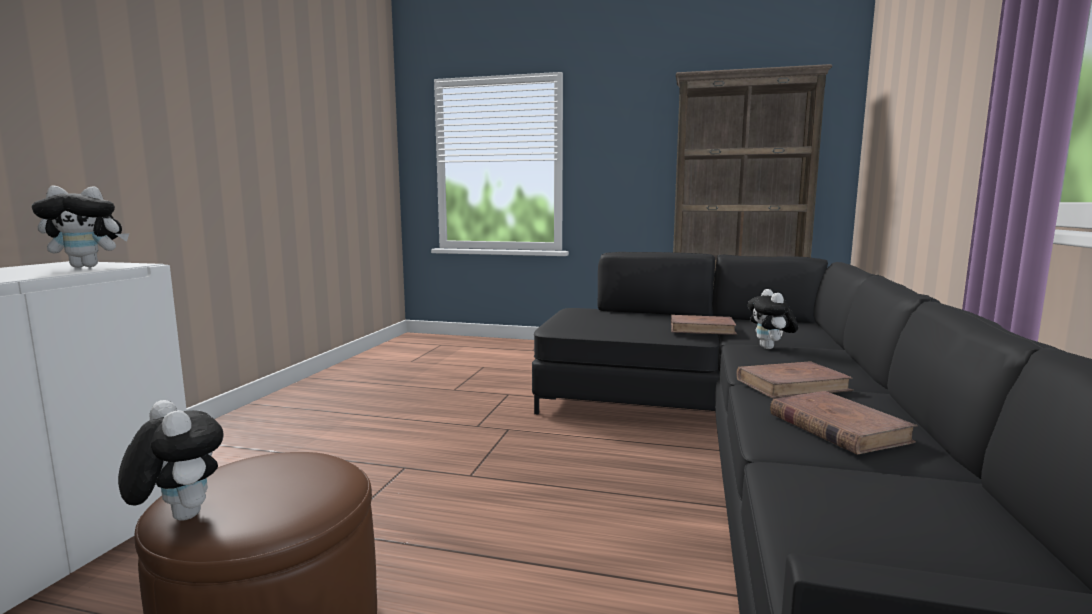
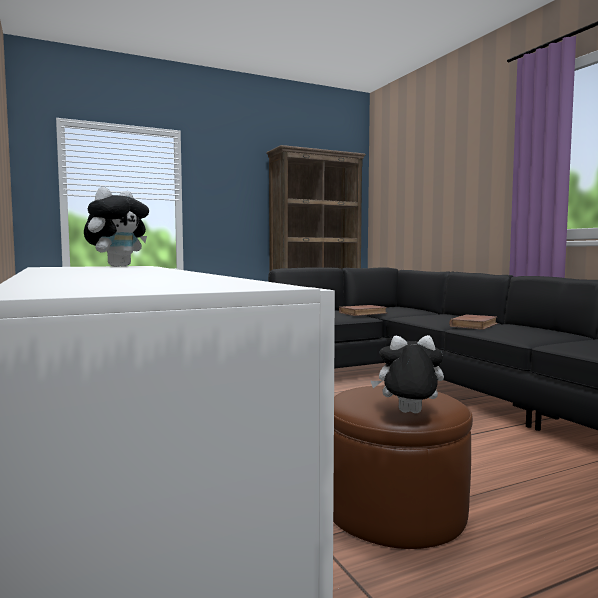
camera: 40 degrees left, 5 degrees down
(770, 348) = (418, 316): plush toy -> none
(837, 427) = (530, 333): brown book -> none

